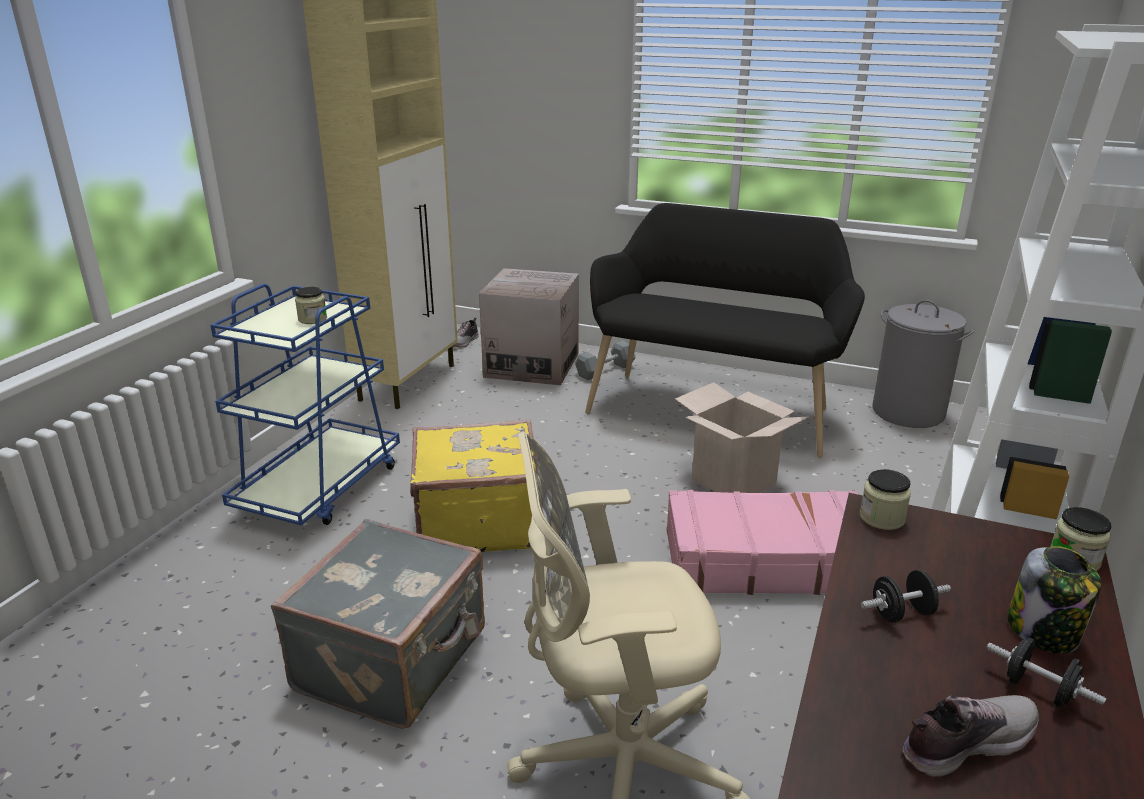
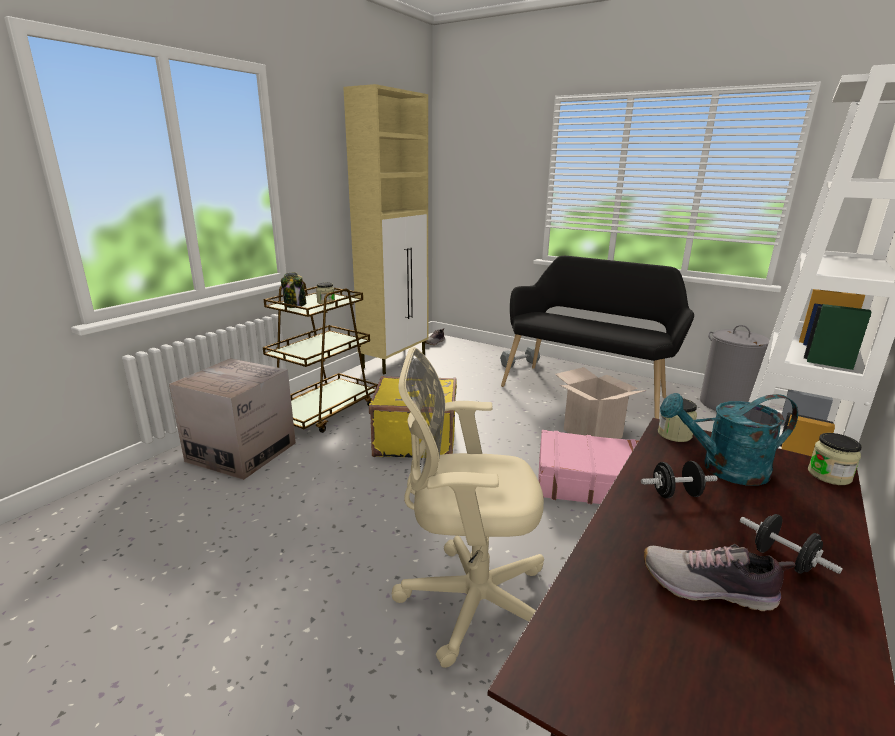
camera: 10 degrees right, 5 degrees down
(320, 487) = (324, 412): blue cart -> brown cart
(394, 661) = (339, 515): grey suitcase -> none
(532, 365) = (473, 357): cardboard box -> cardboard box (242, 452)
(951, 567) = (723, 469): none -> turquoise watering can
(964, 743) = (709, 588): shoe -> shoe turned 150 degrees counterclockwise
(1044, 631) = (795, 519): jar -> jar (295, 305)

